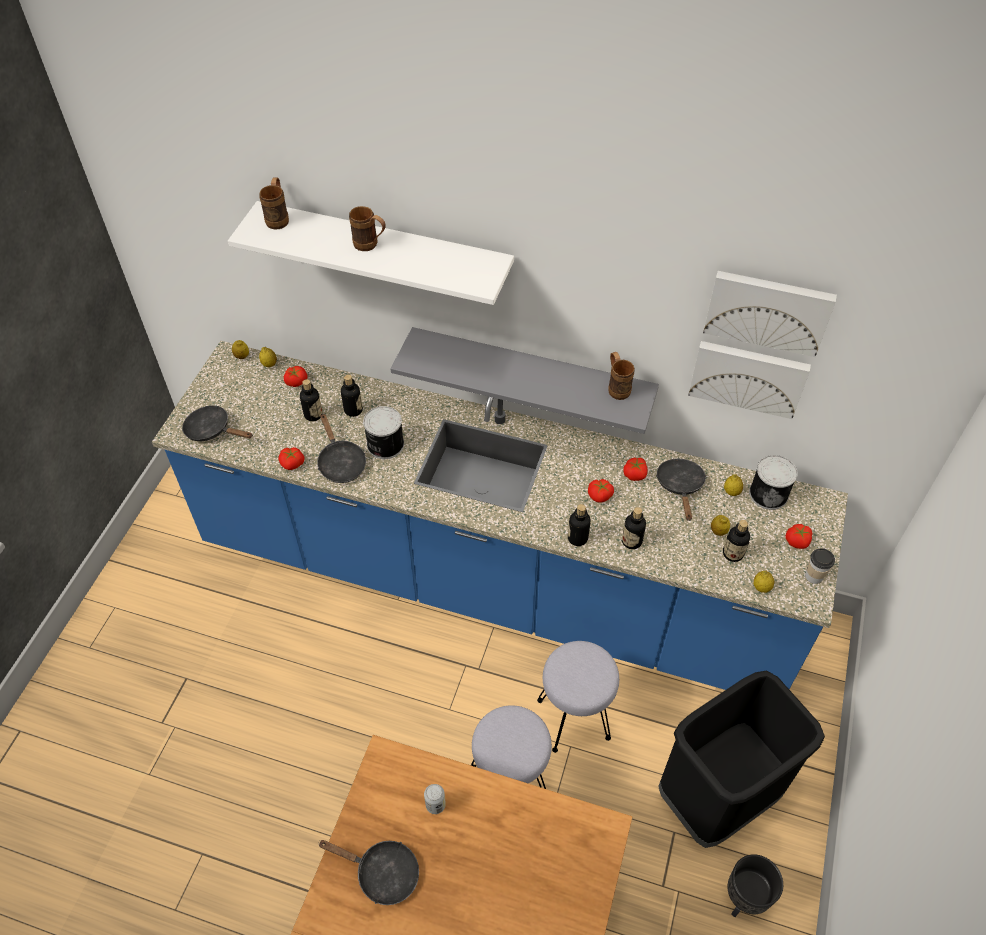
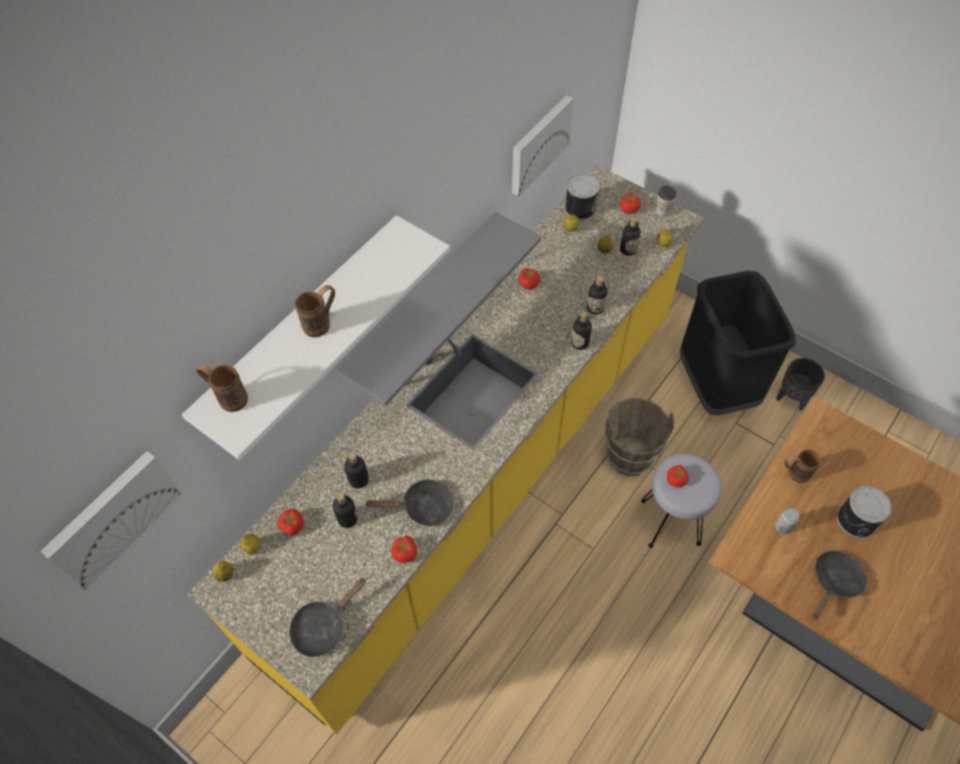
camera: 70 degrees left, 5 degrees up
(384, 445) = (416, 463): can -> can (856, 521)
(493, 583) = (481, 477): blue counter -> yellow counter
(574, 718) = (629, 456): grey stool -> brown bucket
(600, 496) = (542, 314): tomato -> tomato (676, 479)
(617, 387) = (487, 239): brown mug -> brown mug (793, 473)
(680, 486) = (552, 258): black frying pan -> none
(768, 310) = (542, 80): picture -> picture (111, 517)

